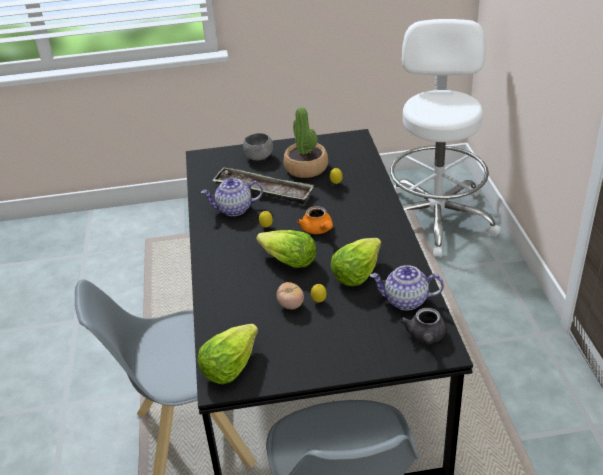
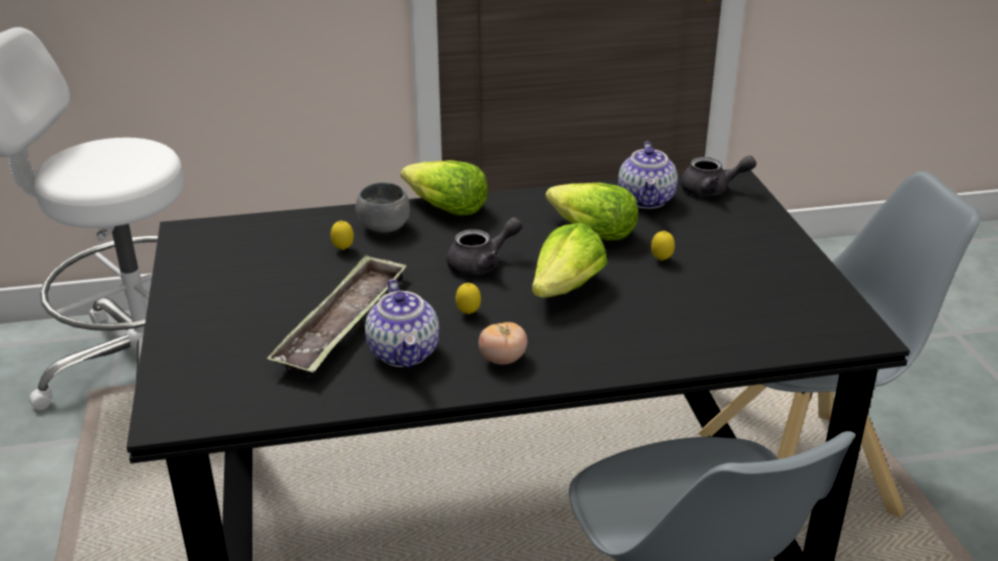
camera: 95 degrees left, 5 degrees down
(229, 365) = (820, 328): lettuce -> lettuce (445, 208)
(258, 157) = (210, 335): grey bowl -> grey bowl (384, 227)
(291, 305) = (674, 282): tomato -> tomato (503, 359)
(306, 168) = (278, 279): potted plant -> none
(318, 230) = (482, 264): orange teapot -> grey teapot

